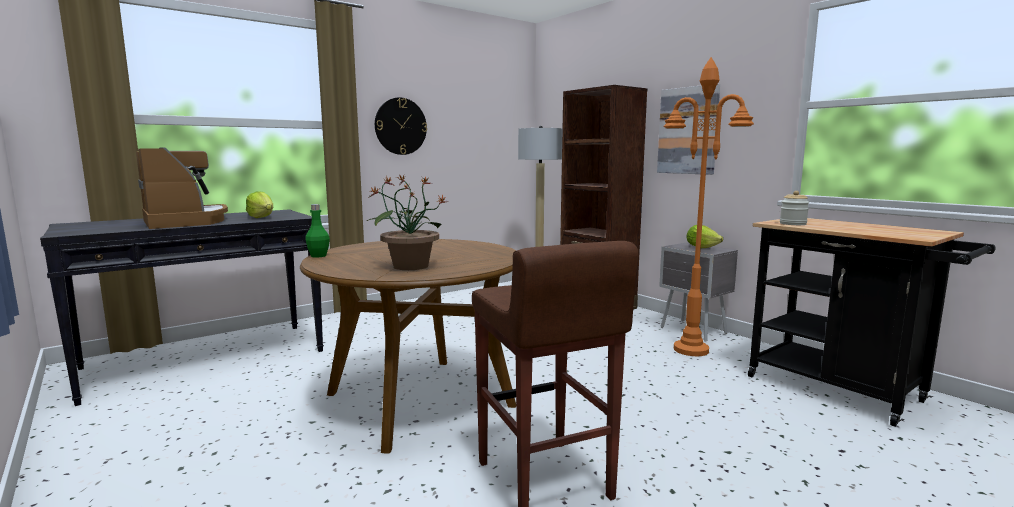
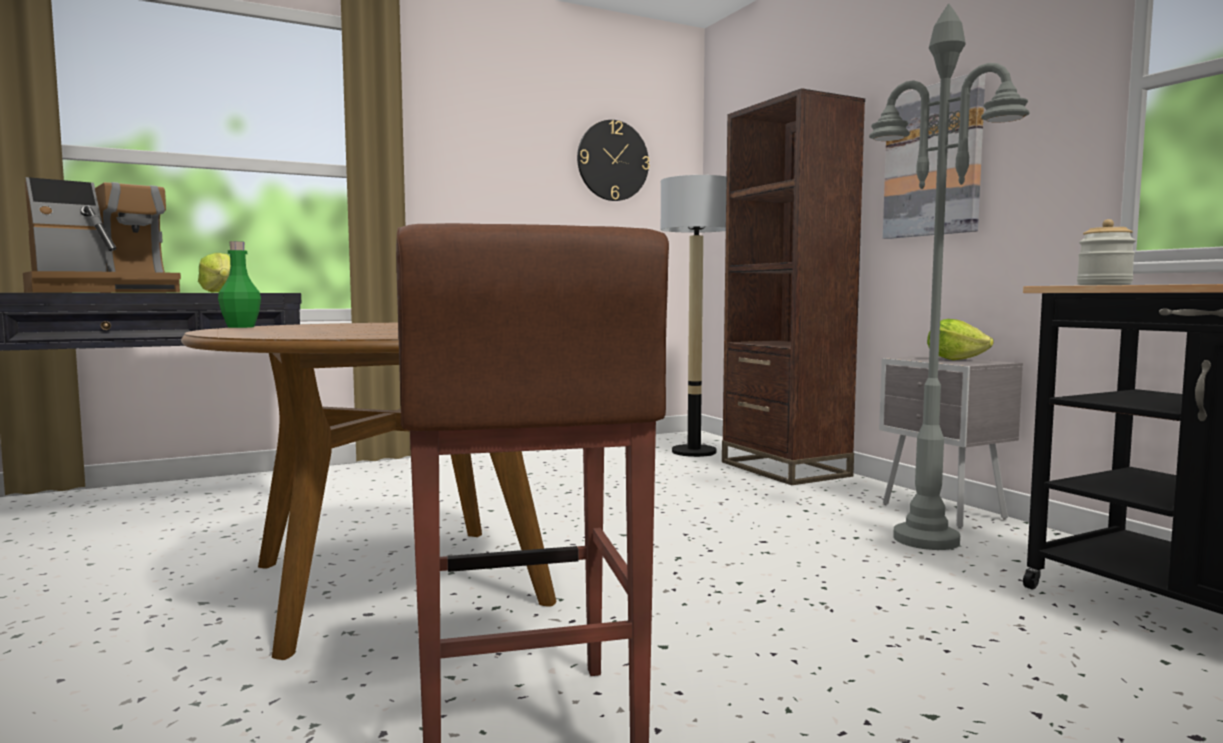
camera: 10 degrees right, 5 degrees down
(186, 221) = (105, 292): coffee machine -> coffee machine turned 75 degrees clockwise
(400, 126) = (476, 179): wall clock -> wall clock (612, 161)
(409, 266) = (352, 332): potted plant -> none
(691, 350) = (927, 540): orange floor lamp -> grey floor lamp

